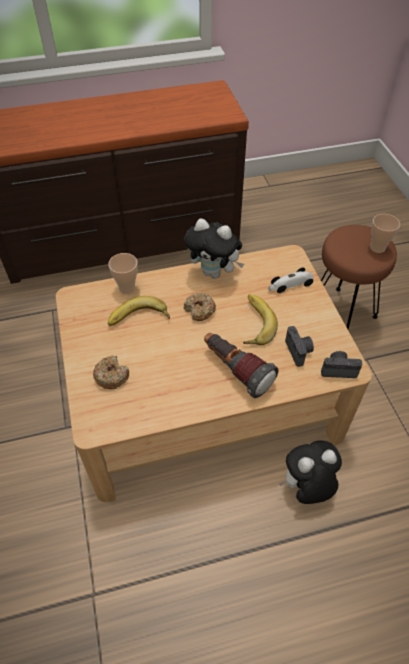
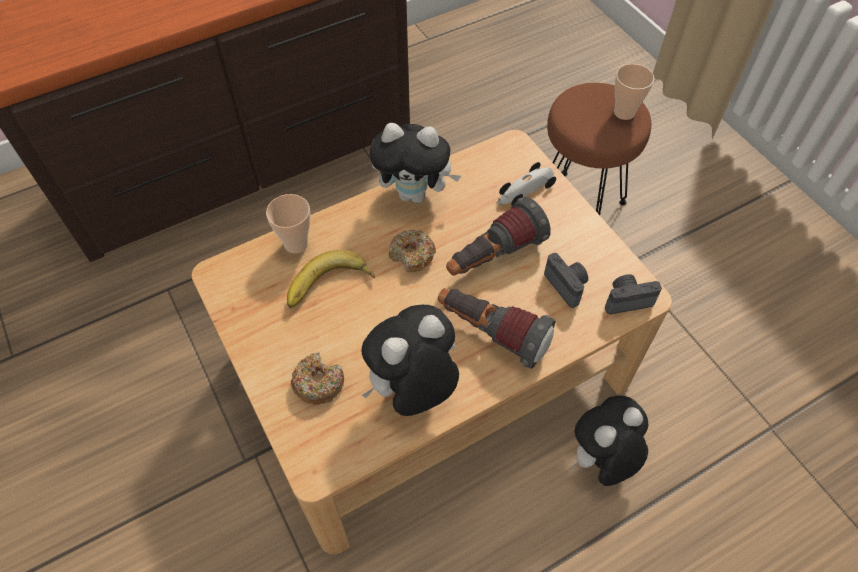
camera: 15 degrees left, 5 degrees up
(171, 394) = (413, 390): none -> plush toy
(253, 323) = (493, 257): banana -> flashlight

